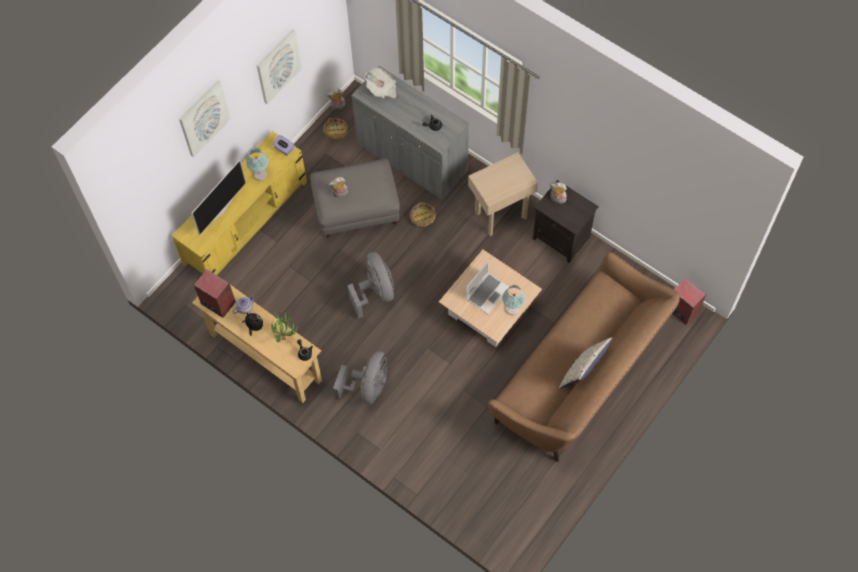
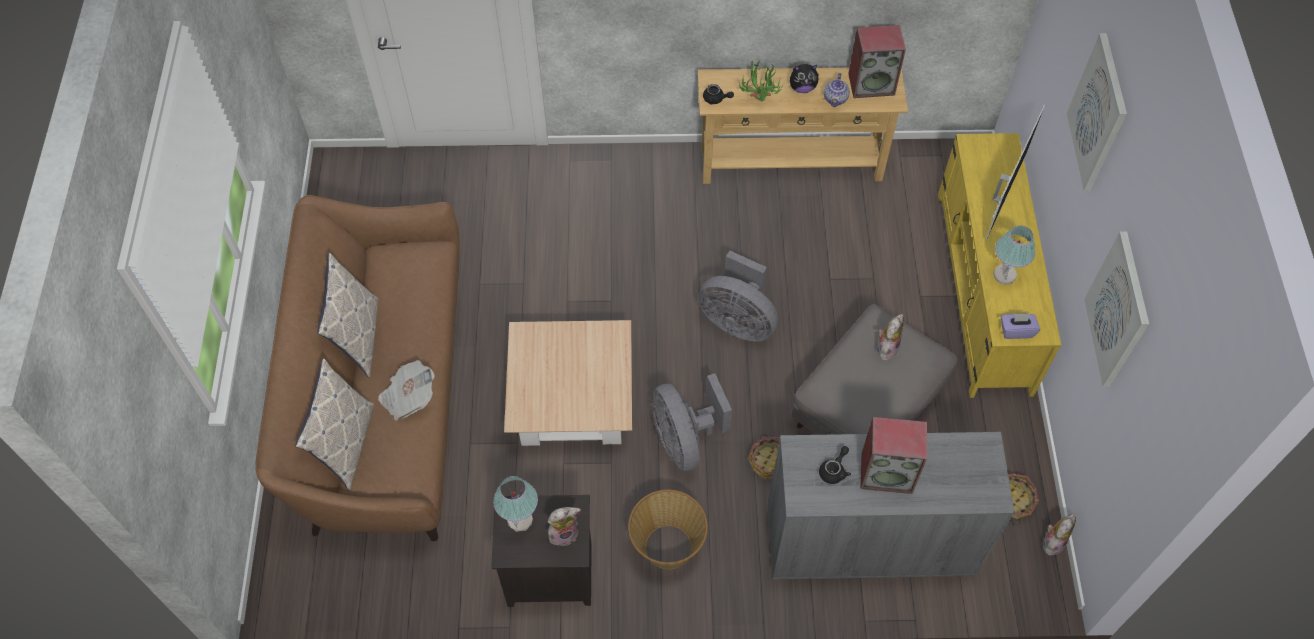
camera: 140 degrees right, 5 degrees down
(221, 210) = (998, 199): television -> television turned 150 degrees counterclockwise
(368, 387) = (642, 211): grey fan -> grey fan (685, 440)
(382, 89) = (968, 474): newspaper -> newspaper (408, 397)
(487, 293) = (575, 374): laptop -> none
(500, 214) = (667, 546): beige side table -> basket
(512, 309) = (524, 376): table lamp -> table lamp (520, 520)
(623, 320) = (346, 444): none -> pillow
(682, 310) = (293, 590): speaker -> speaker (887, 472)

